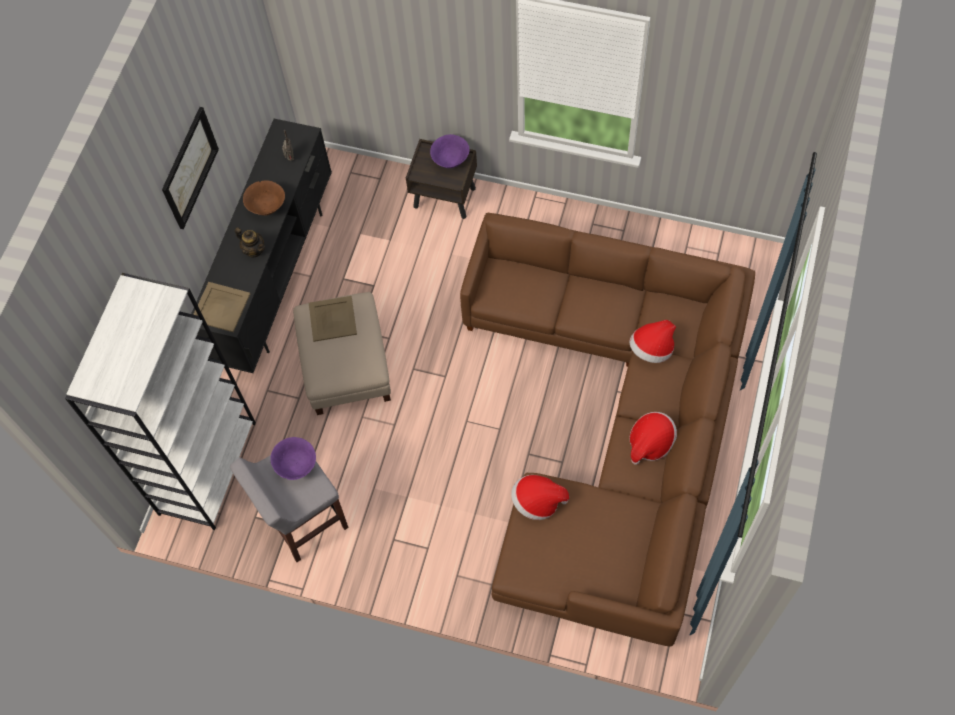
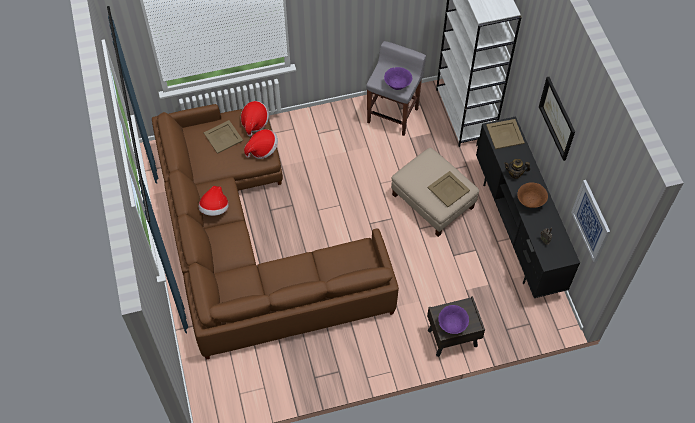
camera: 145 degrees right, 5 degrees down
(250, 78) = (591, 221): none -> picture
(584, 551) = (223, 137): none -> beige tray
(652, 349) = (242, 263): hat -> hat (254, 122)

